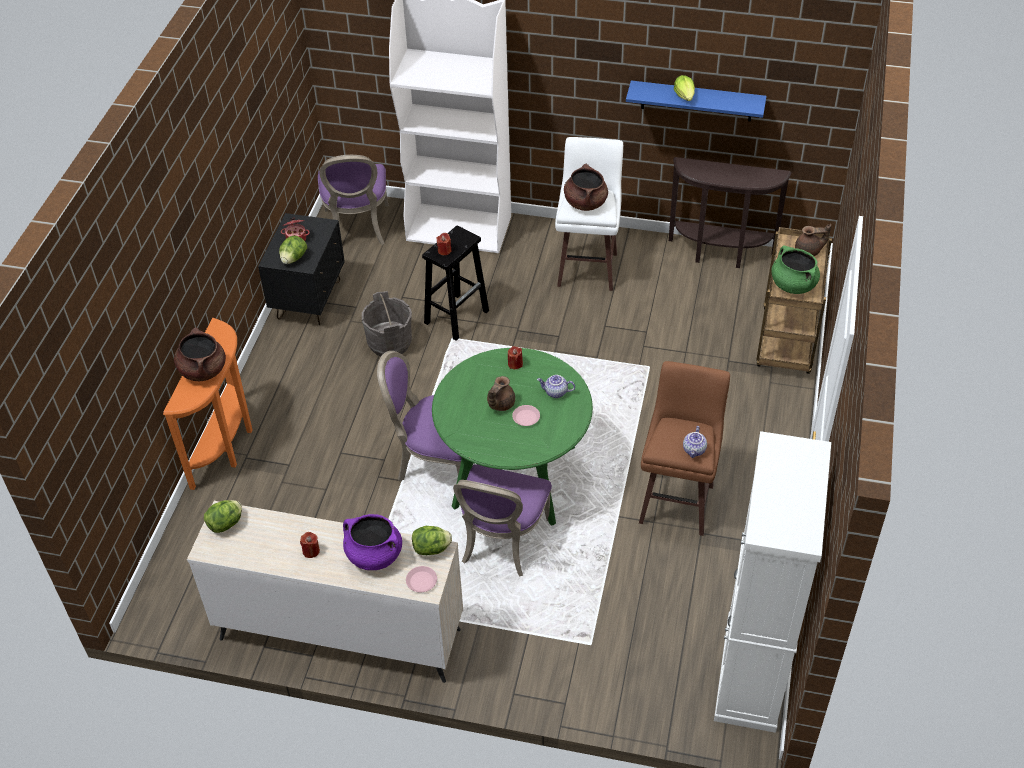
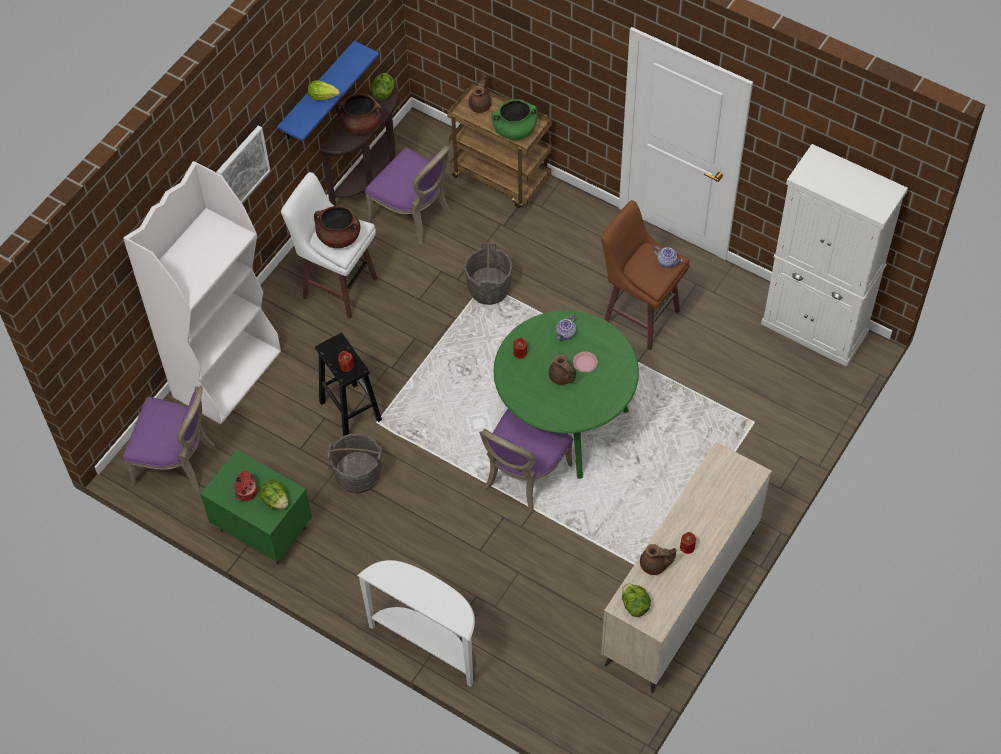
camera: 70 degrees left, 10 degrees up
(203, 370) = (428, 596): brown cooking pot -> brown cooking pot (361, 125)
(227, 444) = (428, 644): orange console table -> white console table
(279, 528) = (655, 565): none -> brown teapot
(309, 300) = (263, 530): black nightstand -> green nightstand
(374, 555) = (708, 502): purple cooking pot -> none
(422, 581) = (746, 476): pink plate -> none
(432, 549) = (716, 460): lettuce -> lettuce (383, 92)
(501, 542) = (631, 453): purple chair -> purple chair (414, 215)
(572, 78) = (242, 170): none -> picture
(645, 372) = (489, 289): none -> grey bucket

